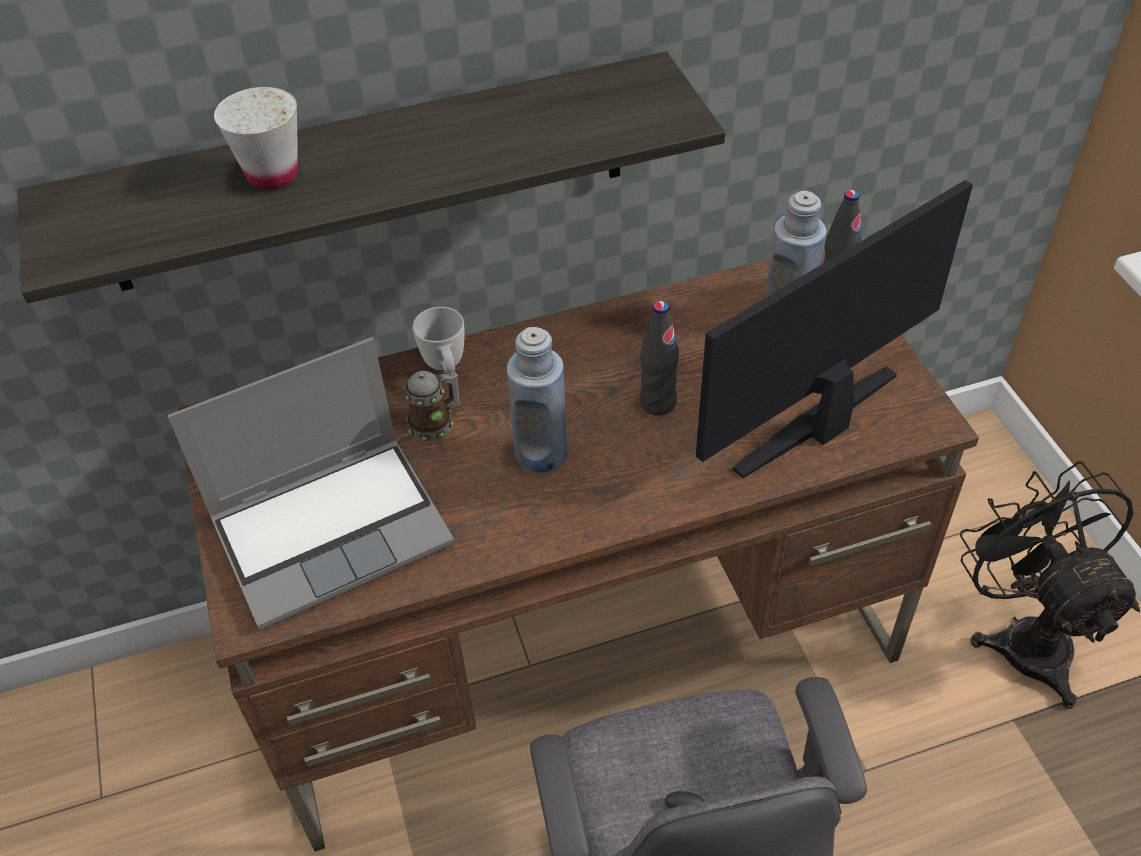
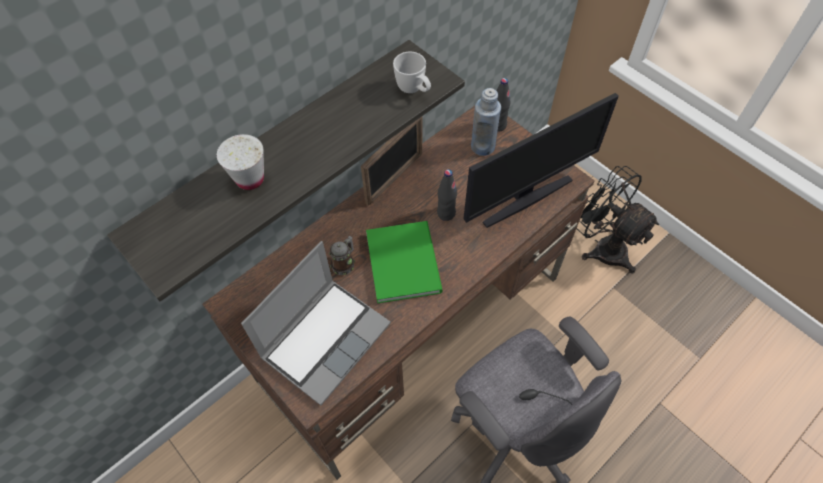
camera: 25 degrees left, 10 degrees up
(446, 367) = (332, 230): white mug -> white mug (414, 90)
(541, 453) = (405, 260): blue bottle -> green book
(599, 320) = (395, 178): none -> picture frame
(822, 426) = (526, 199): monitor -> monitor turned 150 degrees counterclockwise

